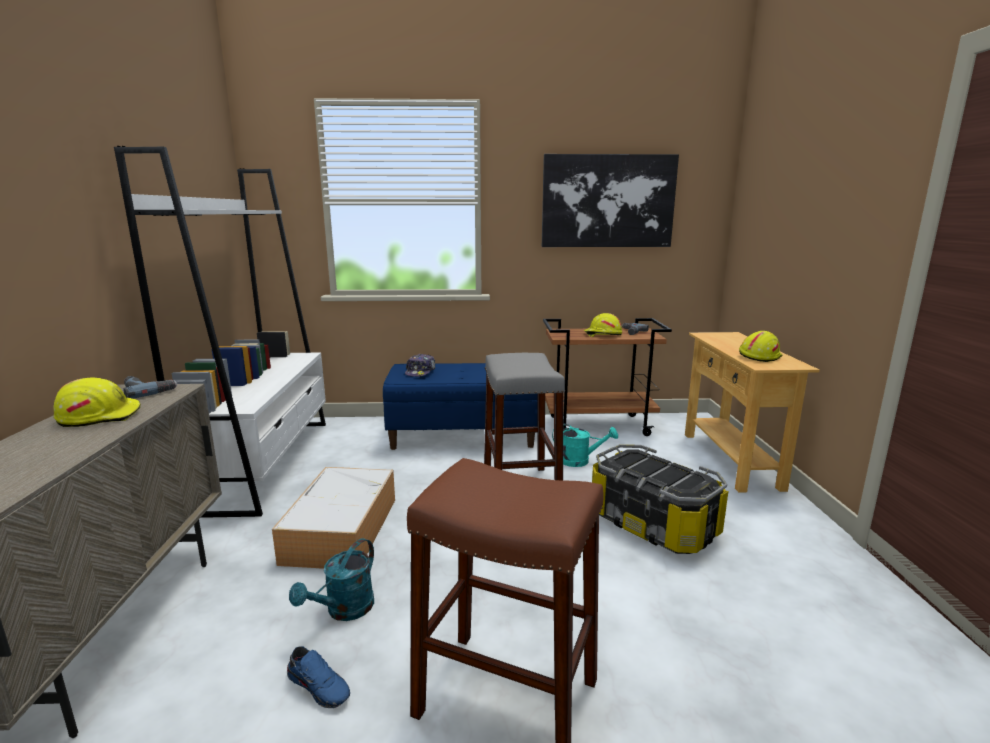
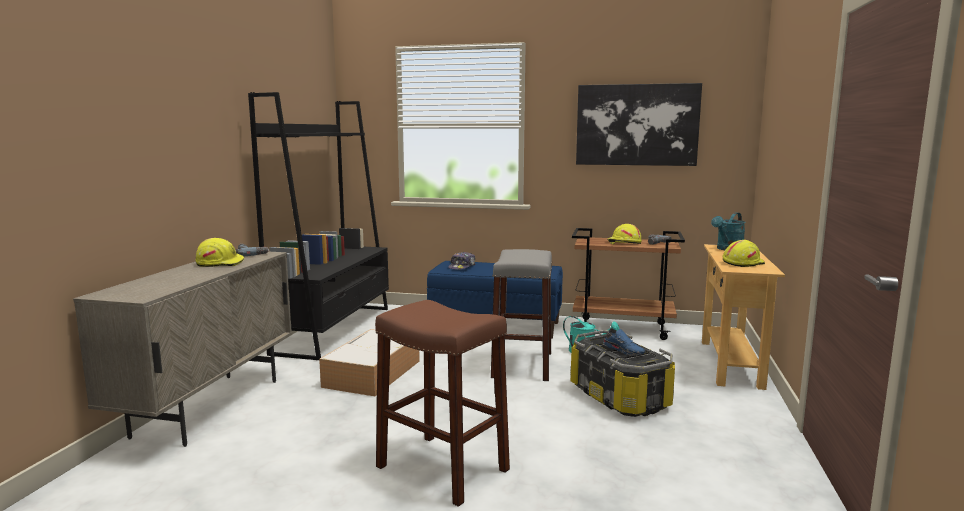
camera: 15 degrees right, 5 degrees down
(267, 462) = (334, 329): white bookcase -> black bookcase
(320, 686) = (327, 446): blue shoe -> blue shoe (624, 350)
(344, 611) = (356, 415): turquoise watering can -> turquoise watering can (728, 249)

